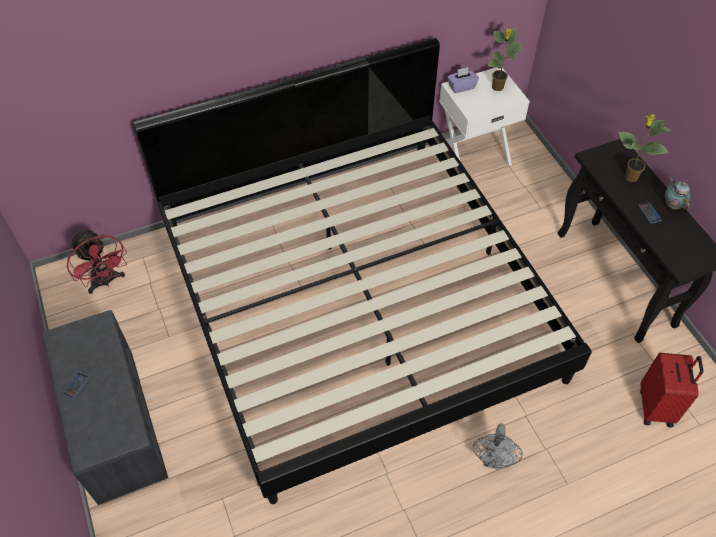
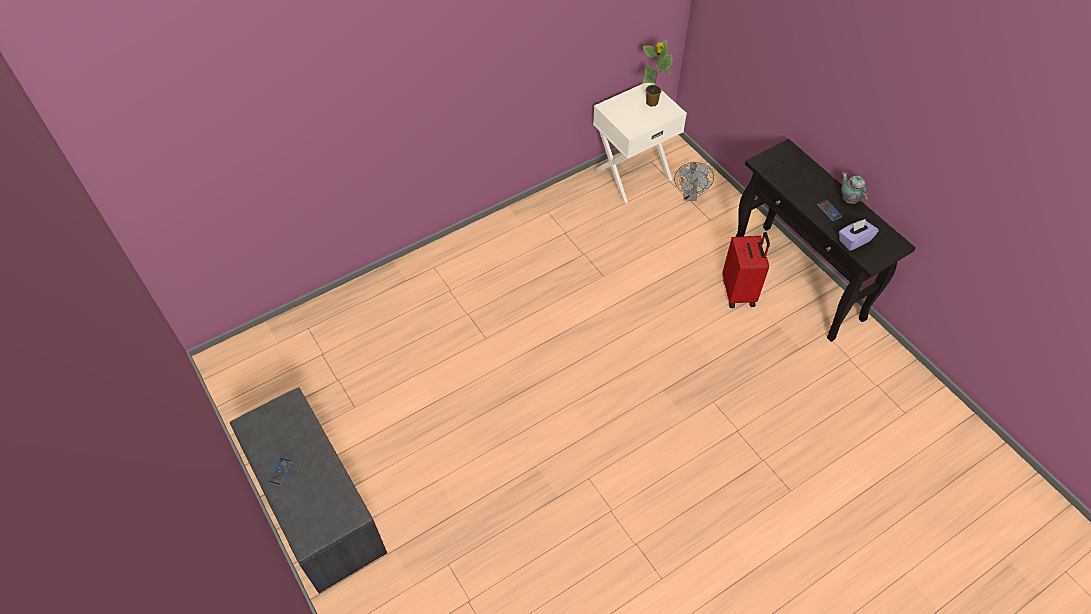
camera: 10 degrees left, 0 degrees up
(106, 282) = (274, 360): red fan -> none
(357, 301) = (545, 340): bed -> none
(461, 87) = (615, 106): purple tissue box -> purple tissue box (854, 240)
(493, 460) = (714, 480): grey fan -> grey fan (690, 196)
(630, 177) = (803, 177): potted plant -> none
(657, 407) = (861, 402): red suitcase -> red suitcase (739, 292)

